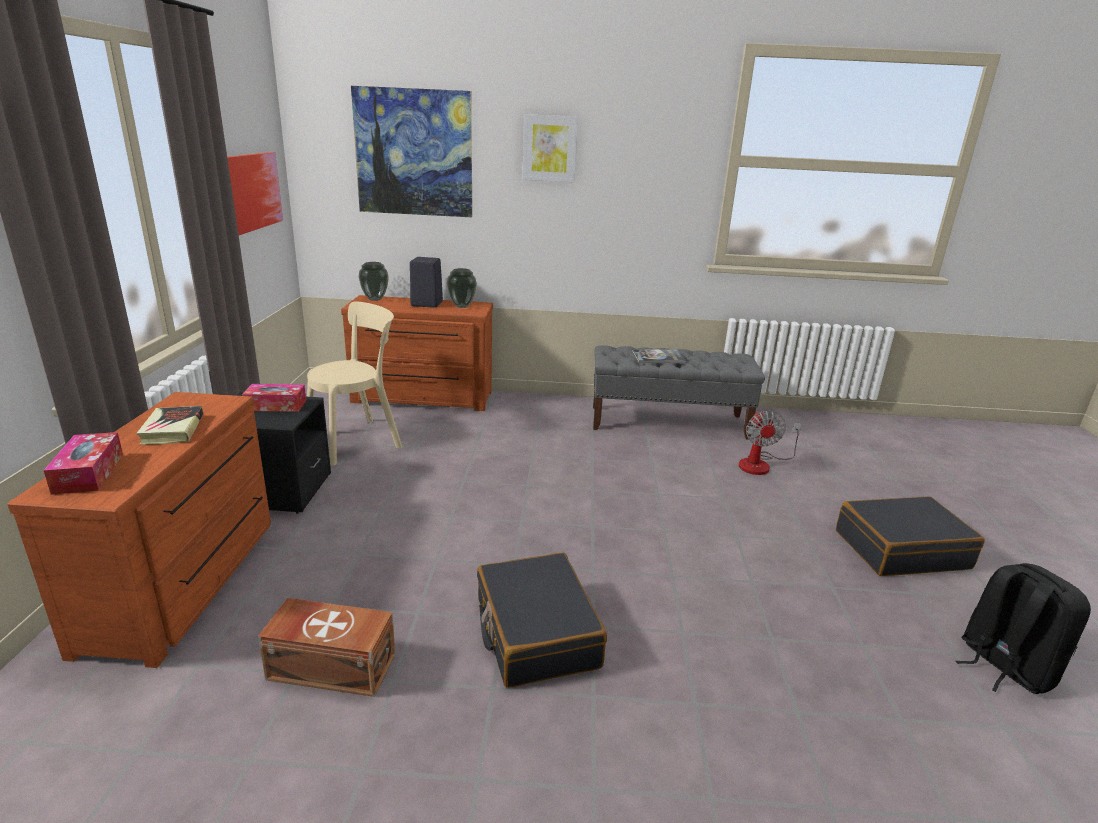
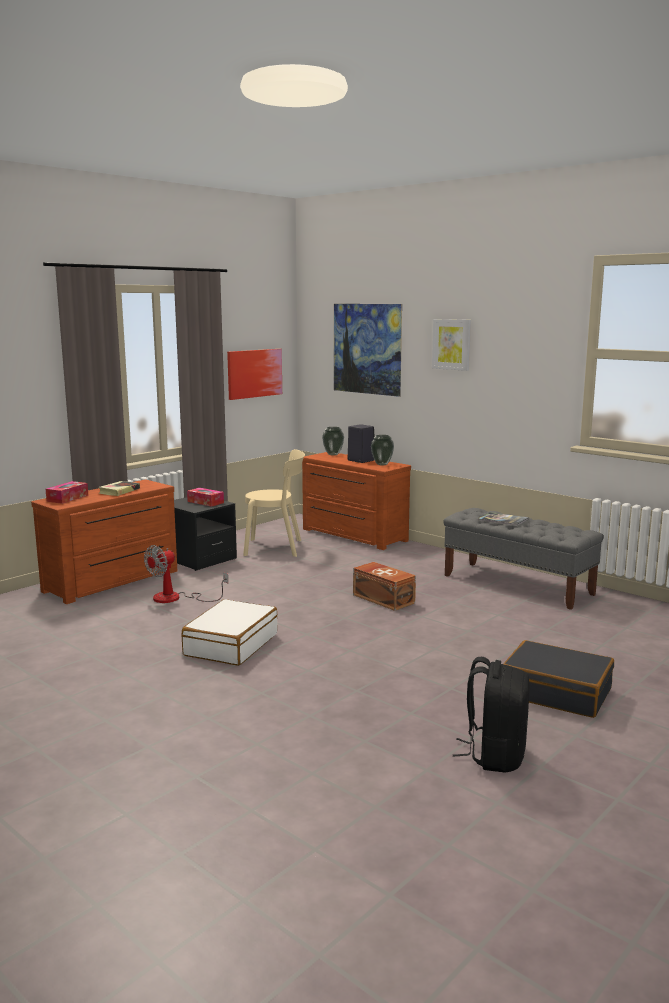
camera: 40 degrees right, 10 degrees down
(331, 665) = (126, 624): brown storage box -> brown storage box (383, 598)
(535, 633) = (230, 644): black suitcase -> white suitcase
(761, 464) = (545, 624): fan -> fan (176, 598)

